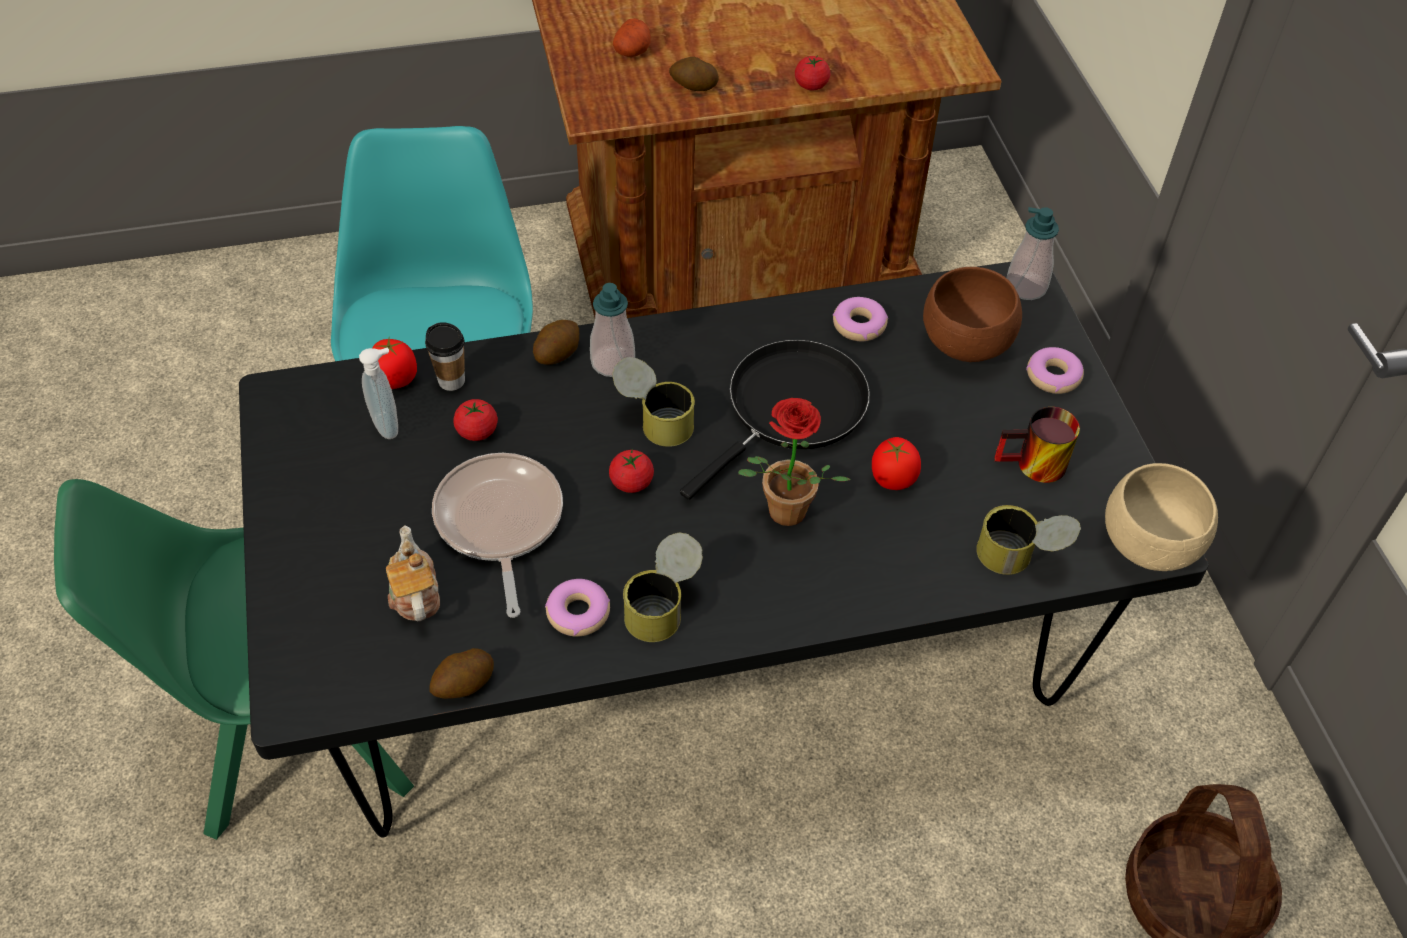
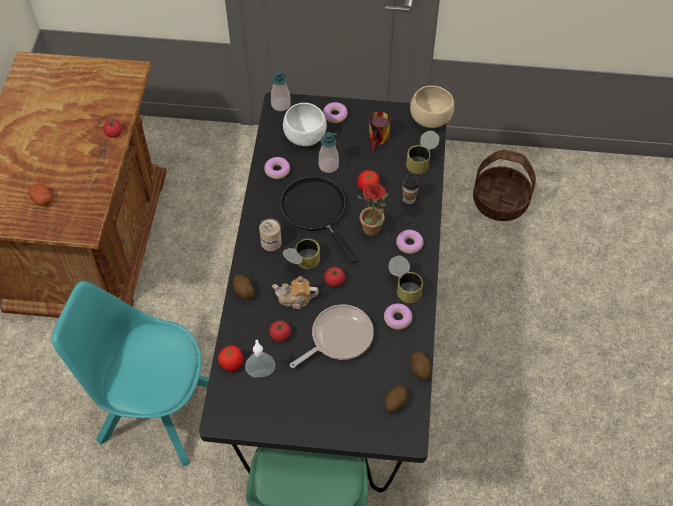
camera: 70 degrees left, 5 degrees up
(414, 593) = (366, 379): teapot -> teapot (295, 299)
(451, 381) = (243, 339): cup -> cup (409, 199)
(499, 523) = (338, 337): frying pan -> frying pan turned 135 degrees clockwise
(613, 362) = (259, 270): soap dispenser -> soap dispenser (328, 165)
(683, 362) = (271, 242): none -> can
(693, 86) = (88, 181): potato -> potato (395, 402)
(779, 588) = (409, 244): none -> donut
(967, 346) = (306, 137): brown bowl -> white bowl

